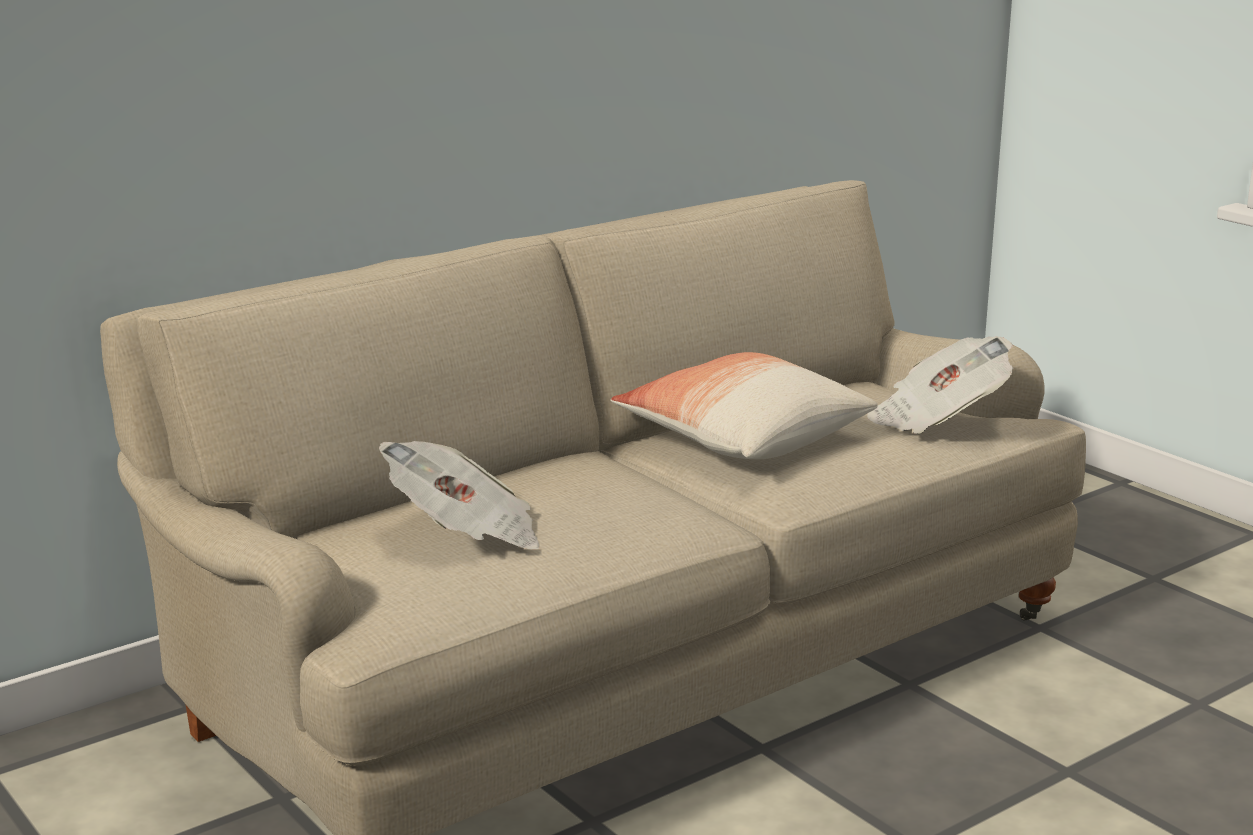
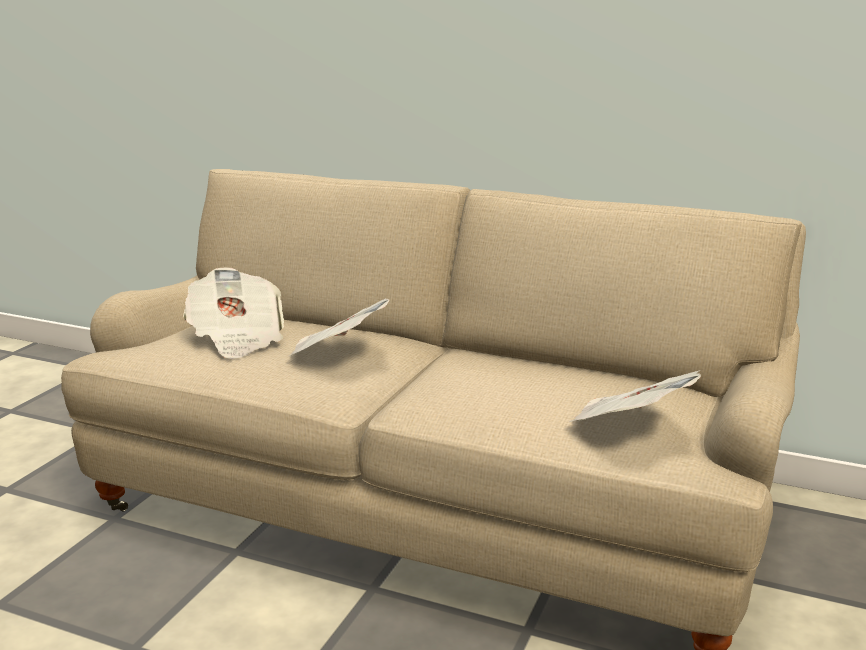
camera: 60 degrees right, 0 degrees up
(596, 492) = (338, 354): none -> newspaper
(742, 439) = (489, 372): pillow -> none

